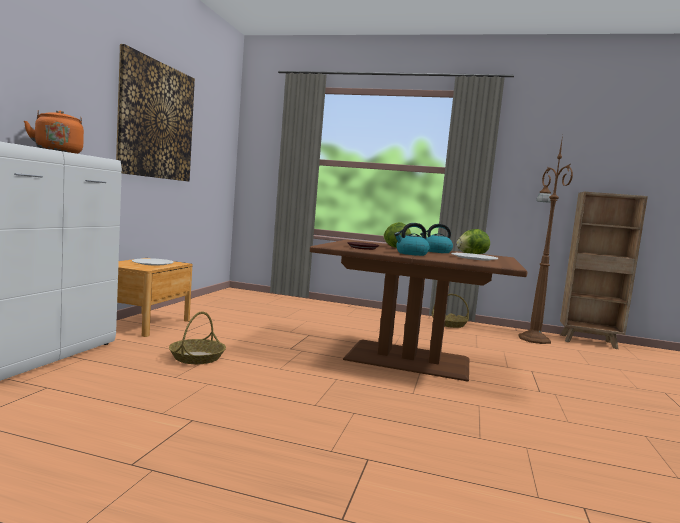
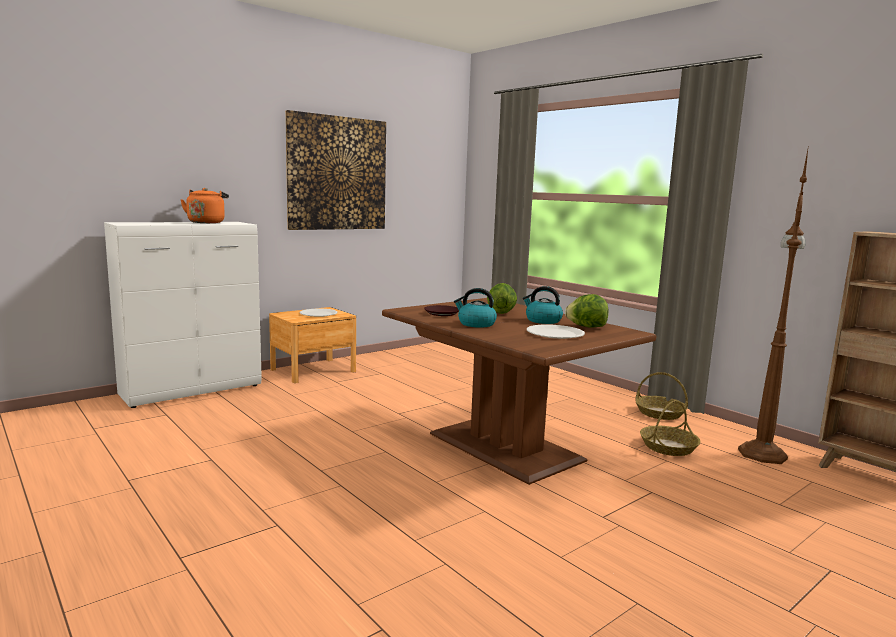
camera: 35 degrees right, 5 degrees up
(197, 358) = (301, 409): basket -> basket (668, 447)

